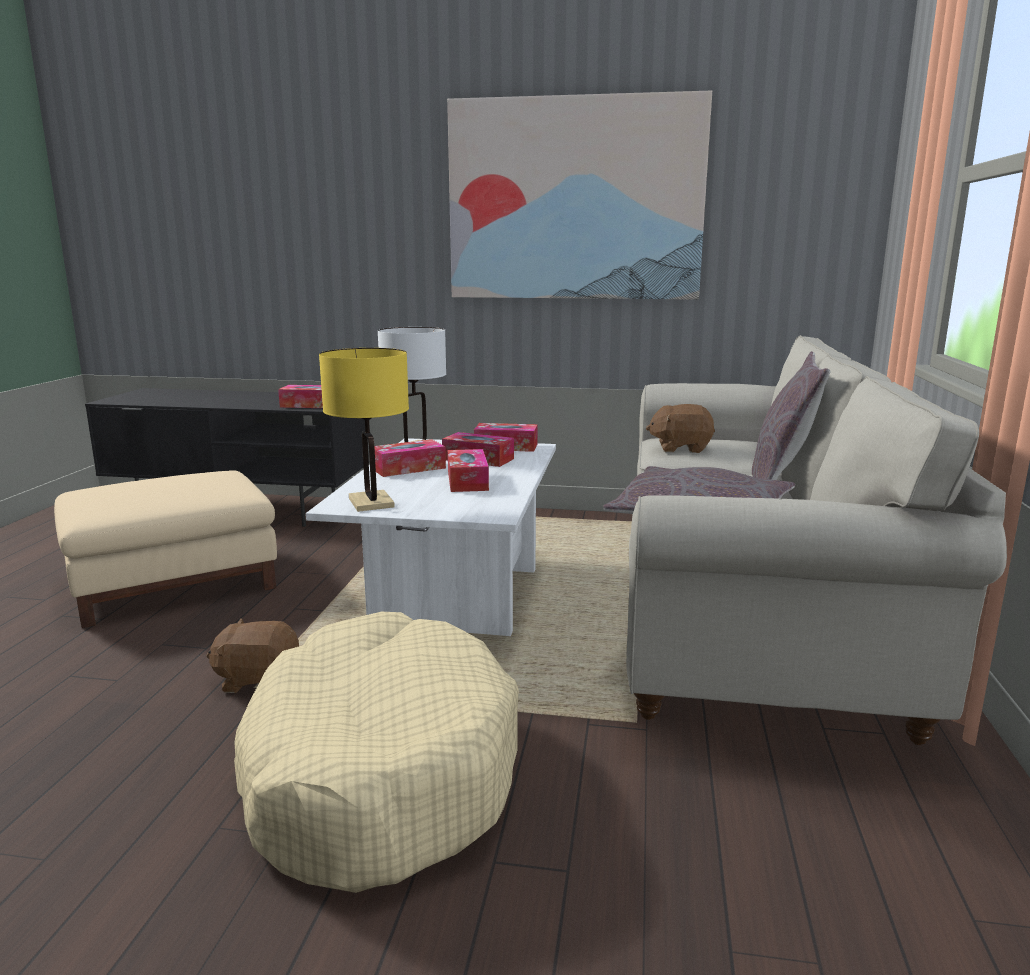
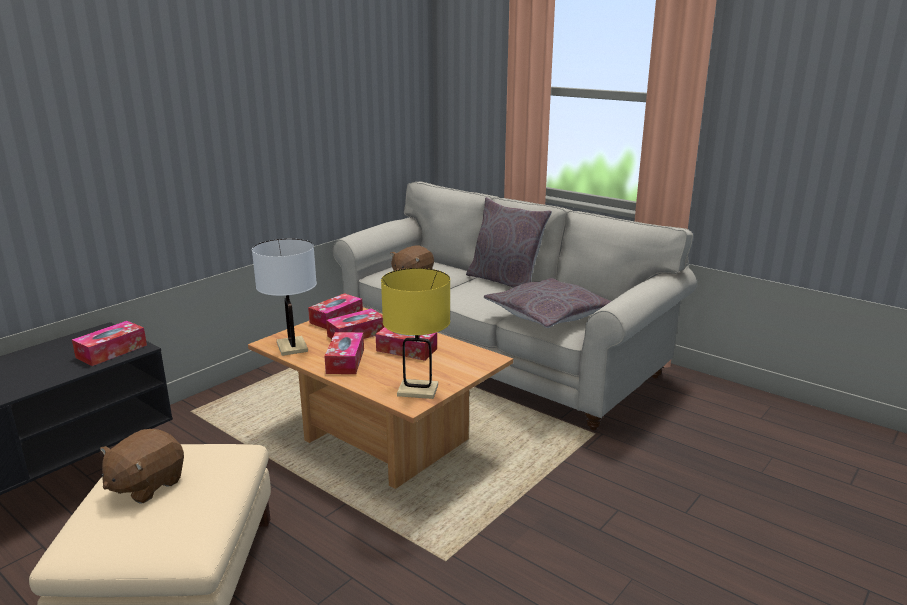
camera: 60 degrees left, 5 degrees up
(258, 679) = (433, 558): brown plush toy -> brown plush toy (146, 485)
(379, 772) = (589, 529): beige dog bed -> none
(452, 594) = (381, 442): white coffee table -> brown coffee table
(575, 200) = (266, 102): picture -> none

